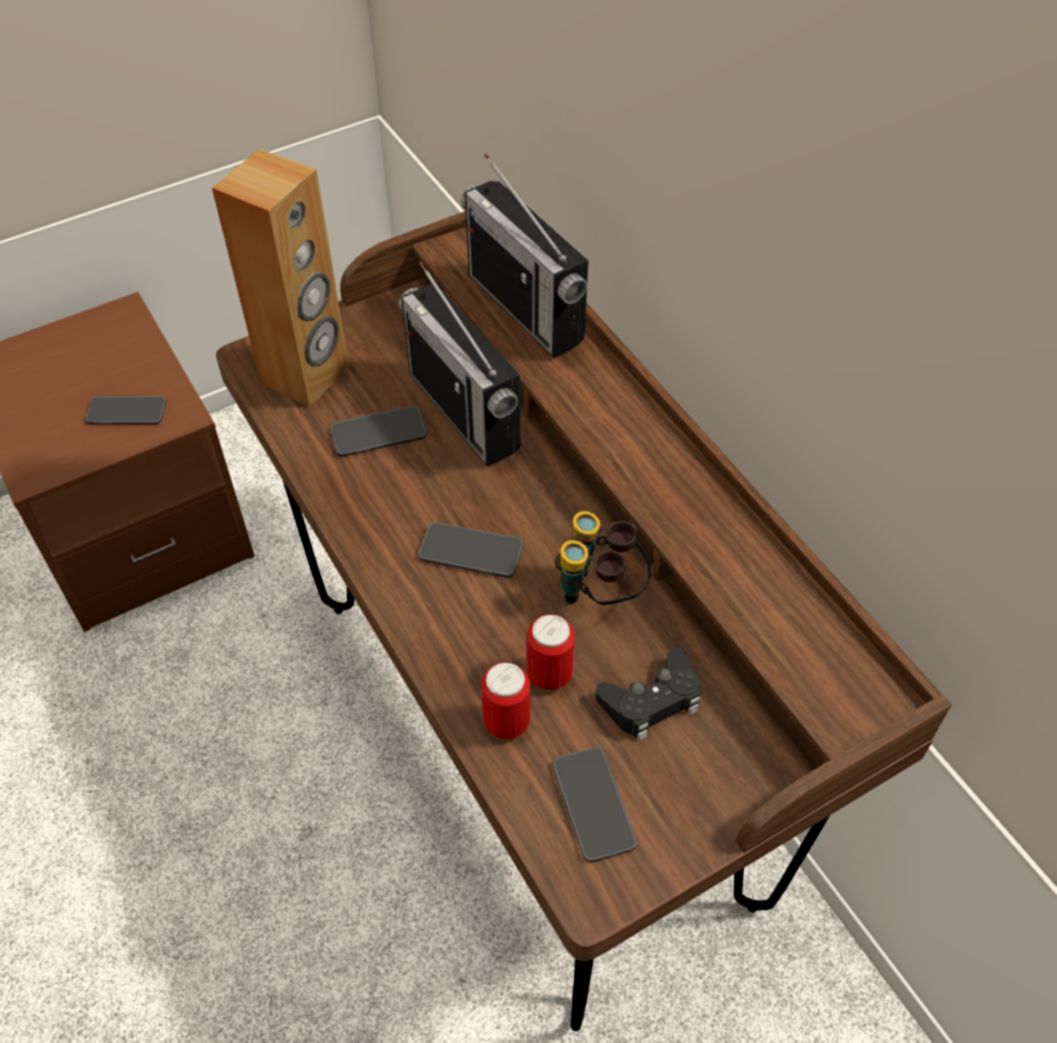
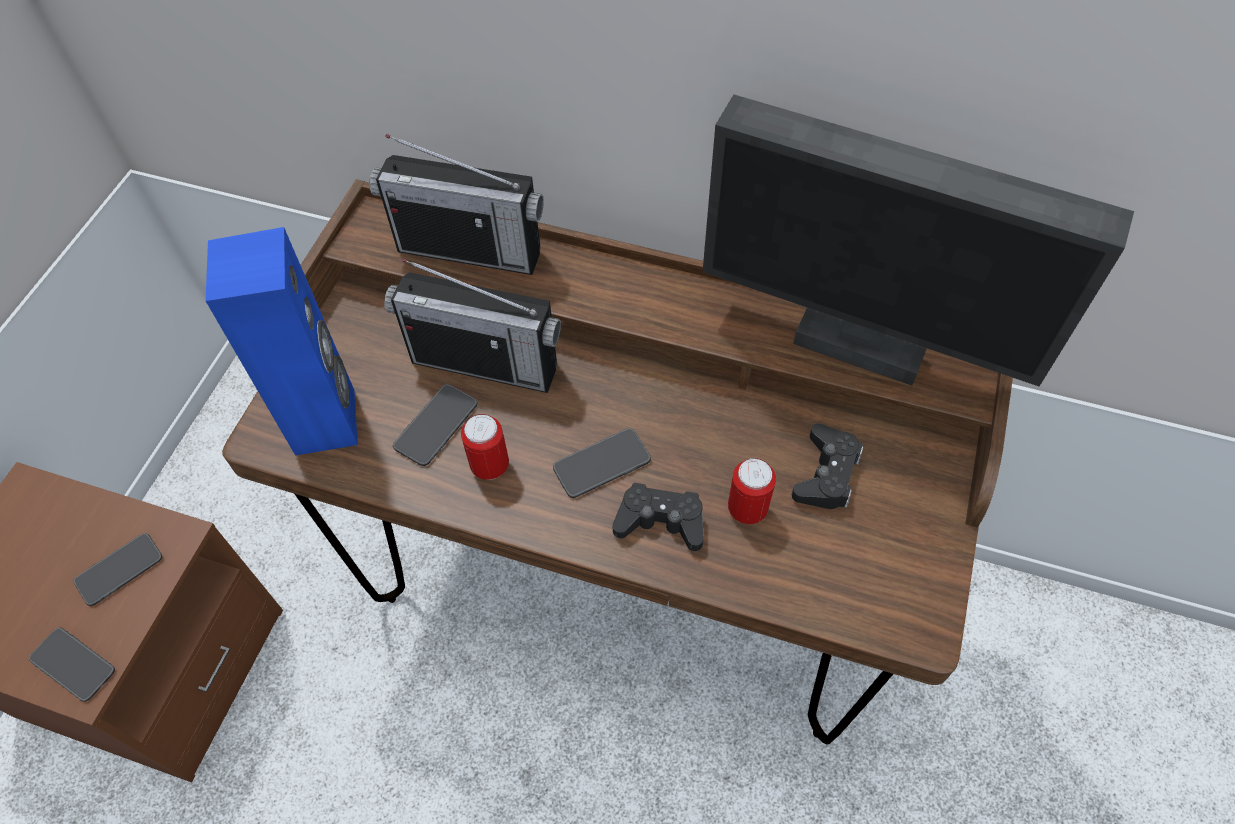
camera: 40 degrees left, 5 degrees up
(306, 375) = (326, 421): brown speaker -> blue speaker
(469, 629) = (660, 521): none -> black game controller
(506, 723) = (754, 565): can -> can (490, 466)
(593, 804) = (864, 573): phone -> phone (73, 664)
(600, 593) = (719, 426): binoculars -> none
(778, 604) = (859, 345): none -> monitor

